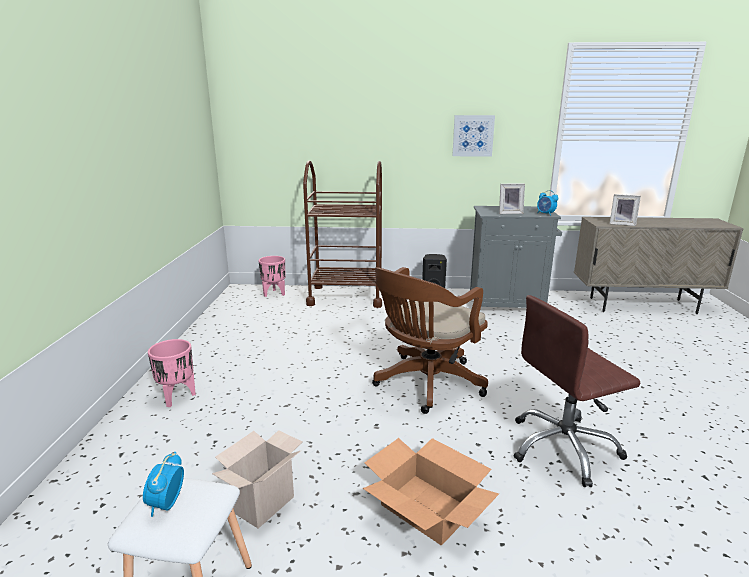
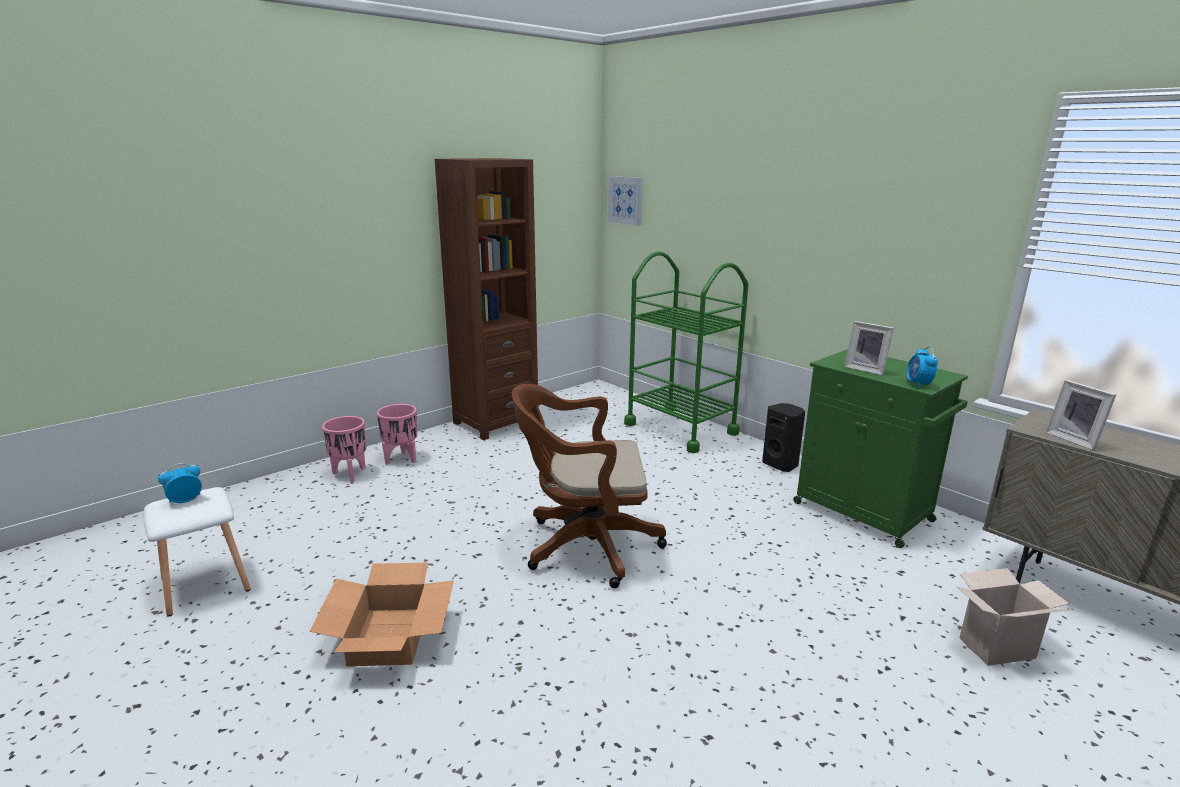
camera: 45 degrees right, 0 degrees up
(207, 339) = (495, 422): none -> brown bookcase
(264, 503) = (318, 559): cardboard box -> cardboard box (997, 646)
(274, 293) = (618, 401): pink planter -> pink planter (350, 474)
(346, 296) = (680, 429): brown cart -> green cart
(473, 135) = (877, 242): picture -> picture (625, 200)
(507, 304) = (865, 513): grey cabinet -> green cabinet
(563, 448) = (588, 682): brown office chair -> none

